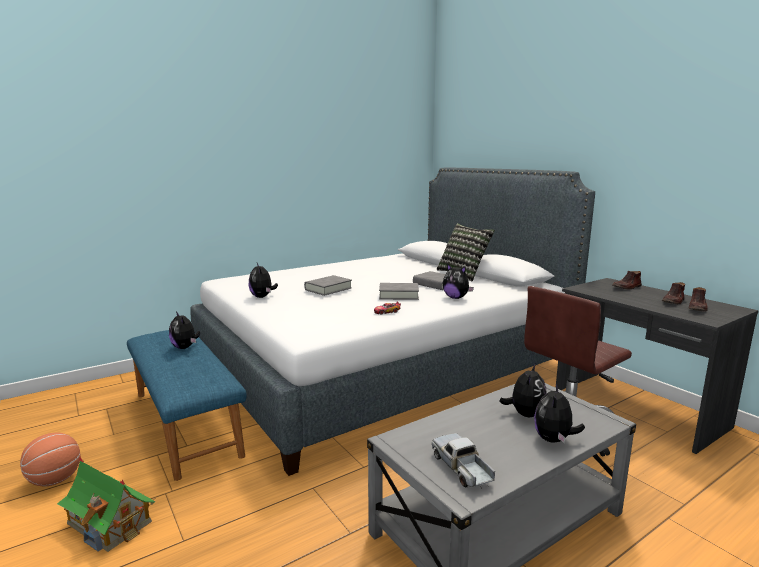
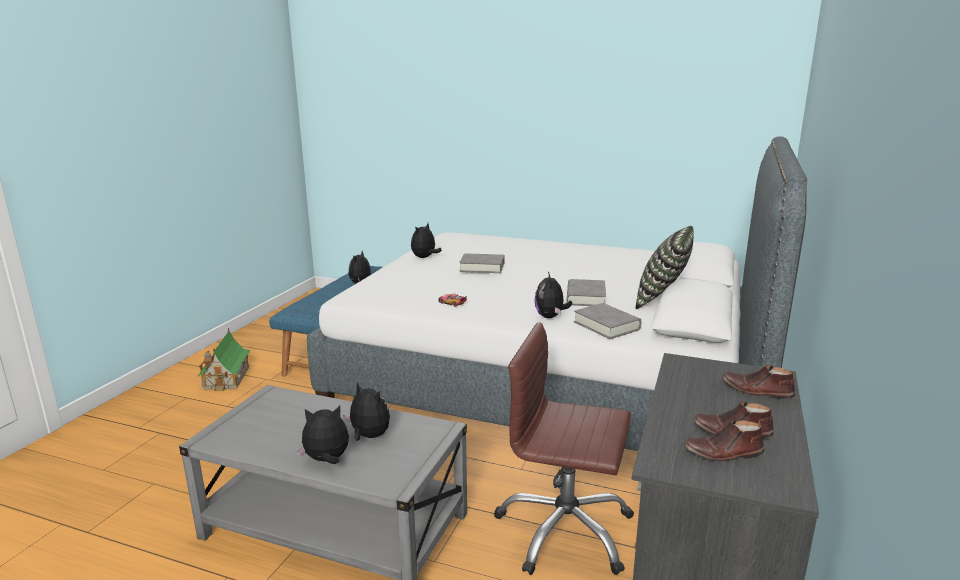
camera: 55 degrees right, 5 degrees up
(54, 480) = (252, 344): basketball -> none
(398, 295) = (514, 294): grey book -> grey book (606, 326)
(462, 468) = (246, 430): toy truck -> none
(525, 414) = (368, 436): plush toy -> plush toy turned 135 degrees counterclockwise

